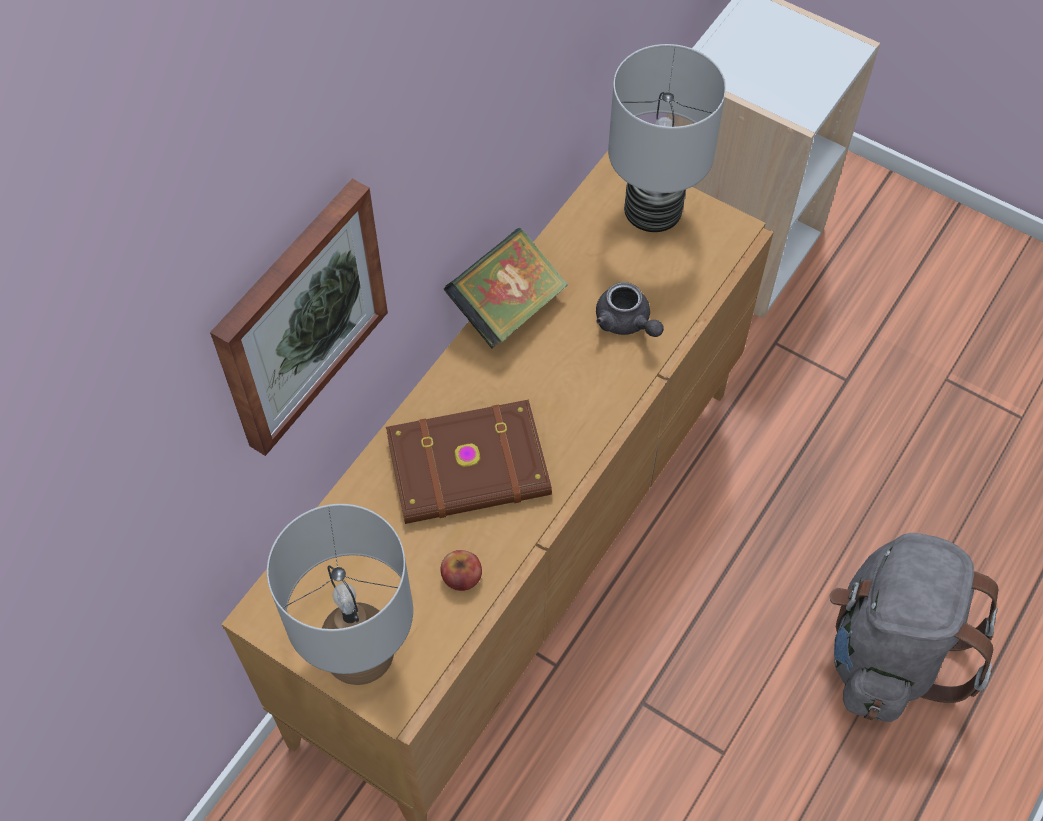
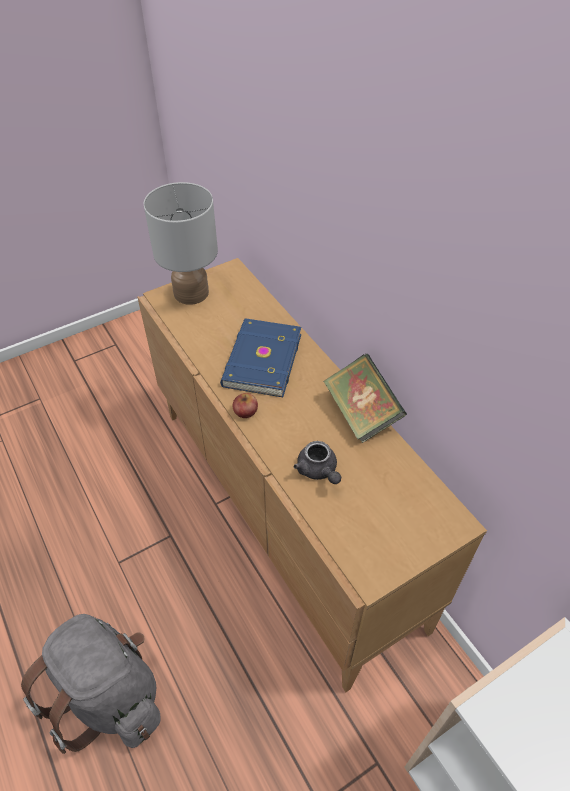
camera: 115 degrees right, 10 degrees down
(299, 316) = (300, 182): picture -> none
(461, 576) = (202, 337): apple -> apple (245, 411)
(470, 469) = (260, 360): brown book -> blue book
(626, 323) = (318, 471): grey teapot -> grey teapot turned 105 degrees counterclockwise
(652, 209) = (411, 530): grey table lamp -> none

